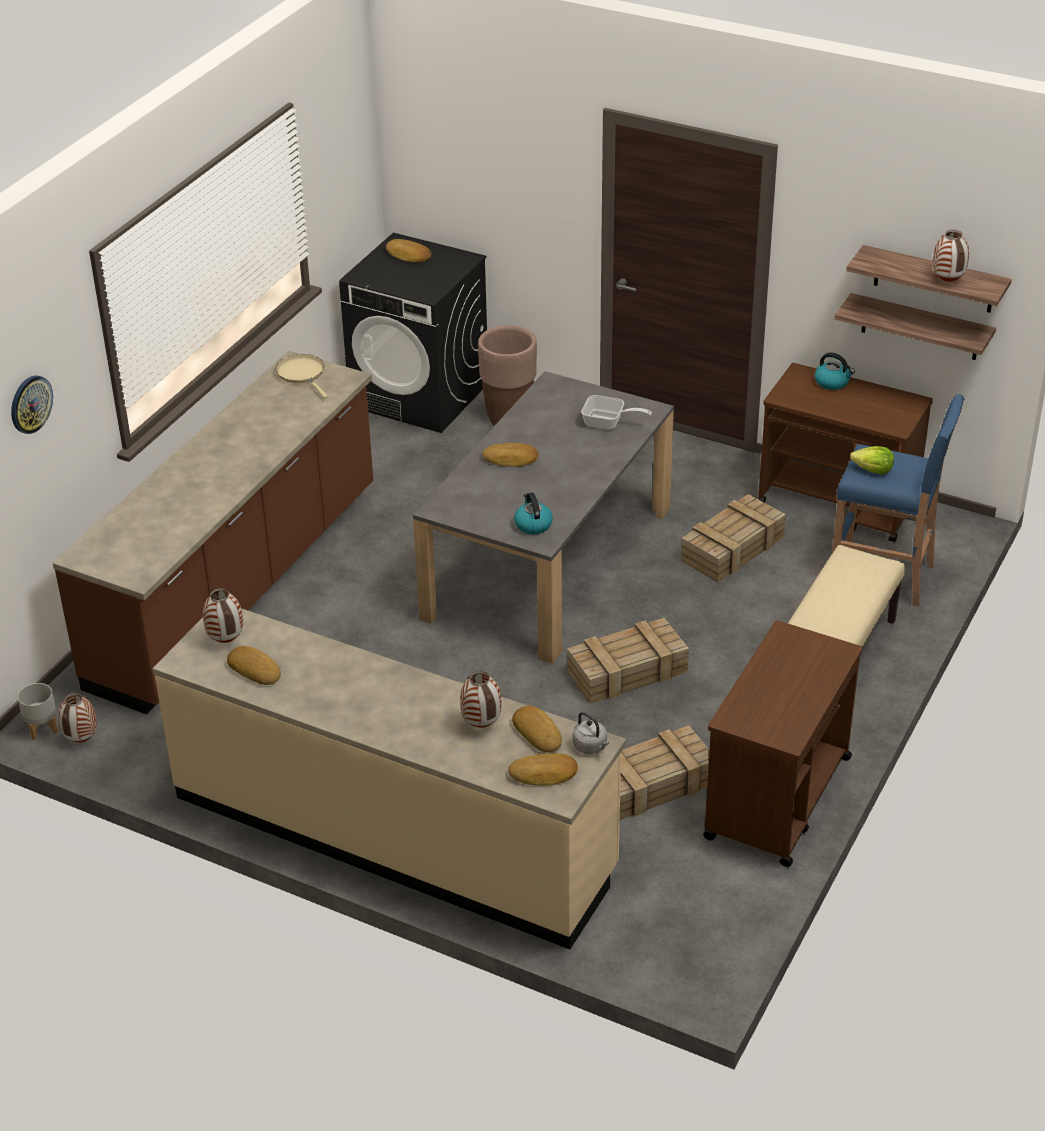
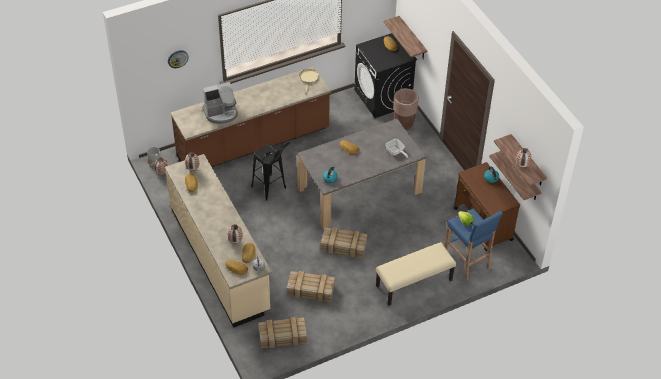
camera: 35 degrees right, 10 degrees up
(176, 512) = (221, 113): none -> coffee machine
(369, 649) = (272, 190): none -> black stool
(458, 215) = (412, 38): none -> shelf
(731, 549) = (426, 221): crate -> crate (282, 336)
(777, 798) = (344, 318): brown cart -> none

